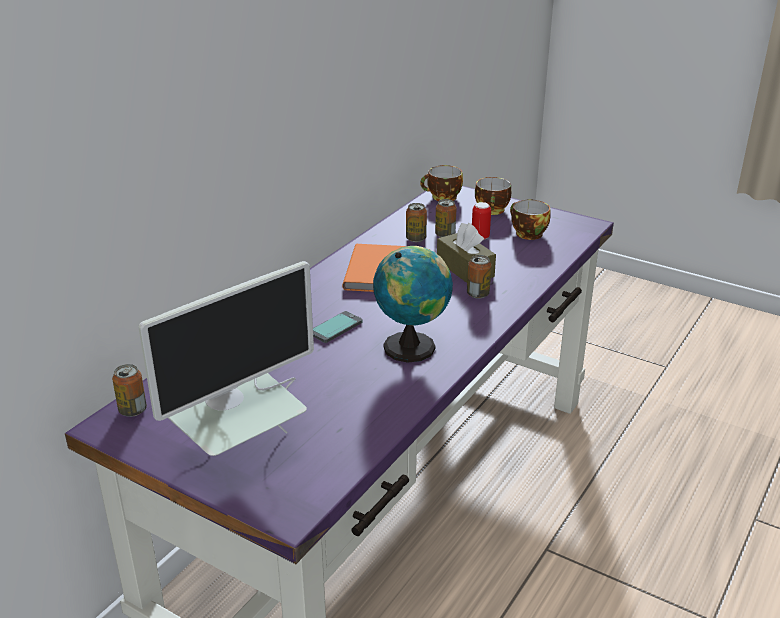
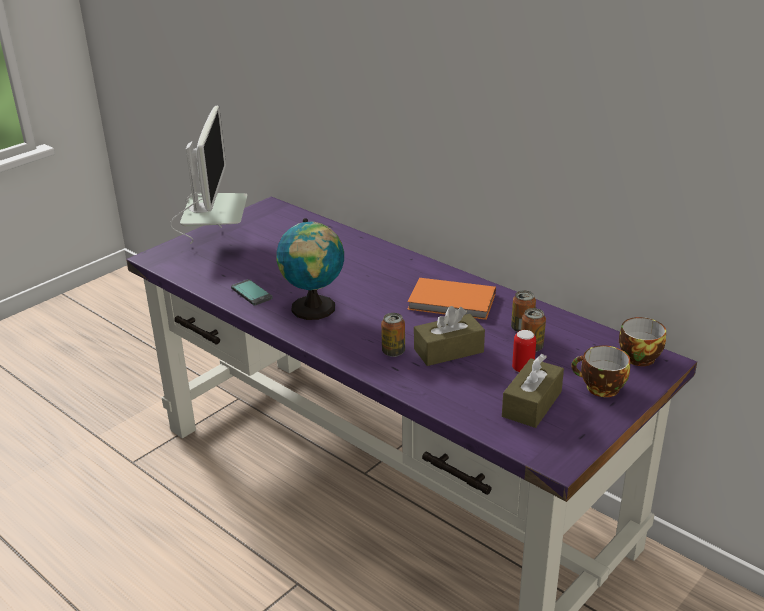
camera: 100 degrees right, 0 degrees up
(133, 410) = (283, 212): can -> none
(240, 456) = (216, 243): monitor -> monitor turned 150 degrees counterclockwise
(335, 328) = (356, 278): phone -> phone (252, 293)
(526, 233) = (532, 404): cup -> brown tissue box

